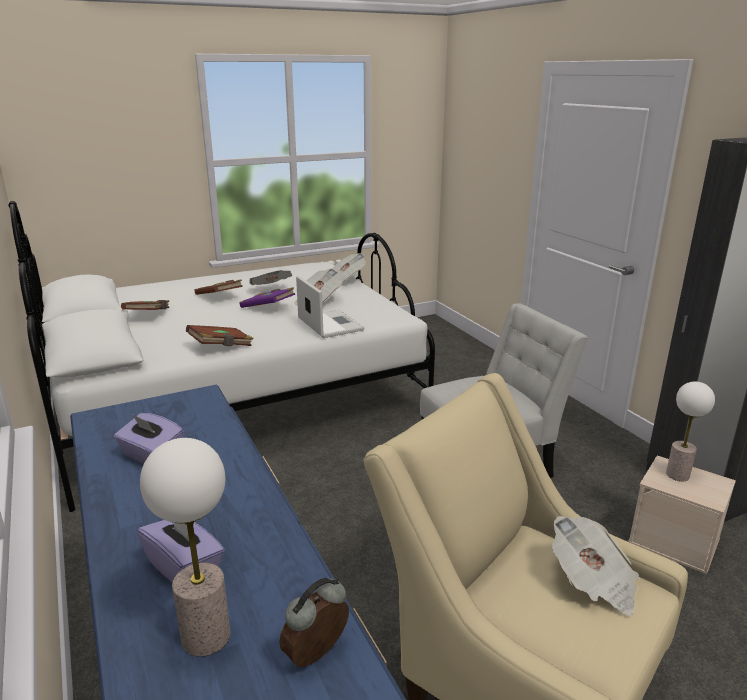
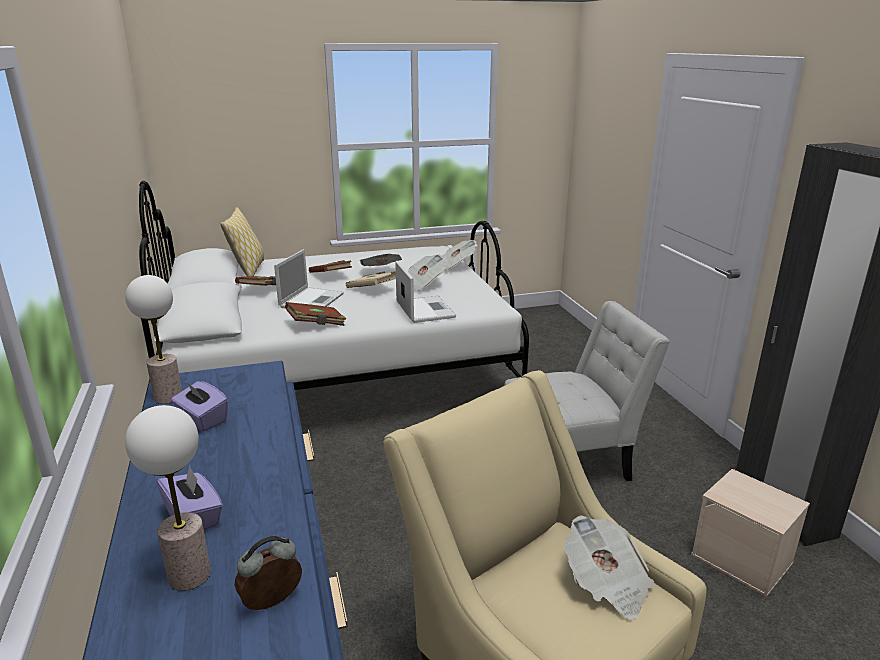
camera: 10 degrees right, 0 degrees up
(127, 296) = (248, 270): none -> pillow
(208, 322) = (312, 300): none -> laptop
(268, 308) = (372, 289): purple book -> beige book
(677, 474) = (747, 490): table lamp -> table lamp (168, 397)

